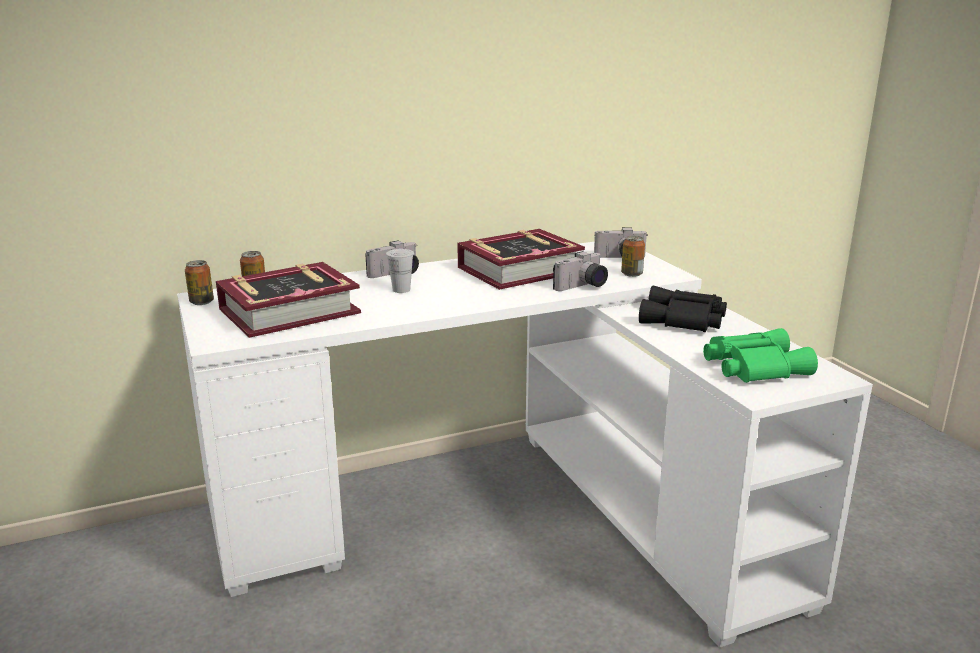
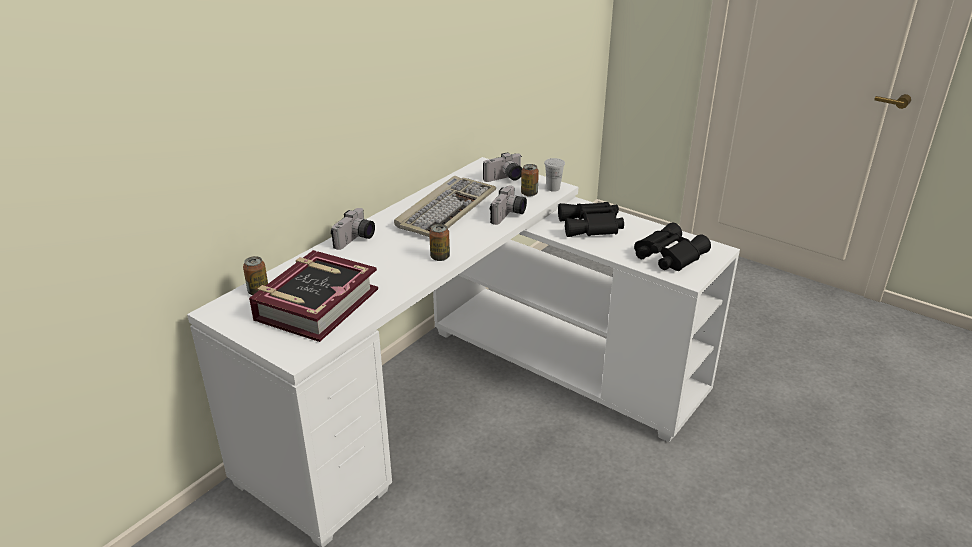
camera: 30 degrees left, 10 degrees up
(201, 302) = (225, 317): can -> can (440, 257)
(401, 290) = (380, 255): white cup -> white cup (553, 188)
(519, 270) = (446, 210): book -> keyboard
(752, 366) = (667, 255): green binoculars -> black binoculars

